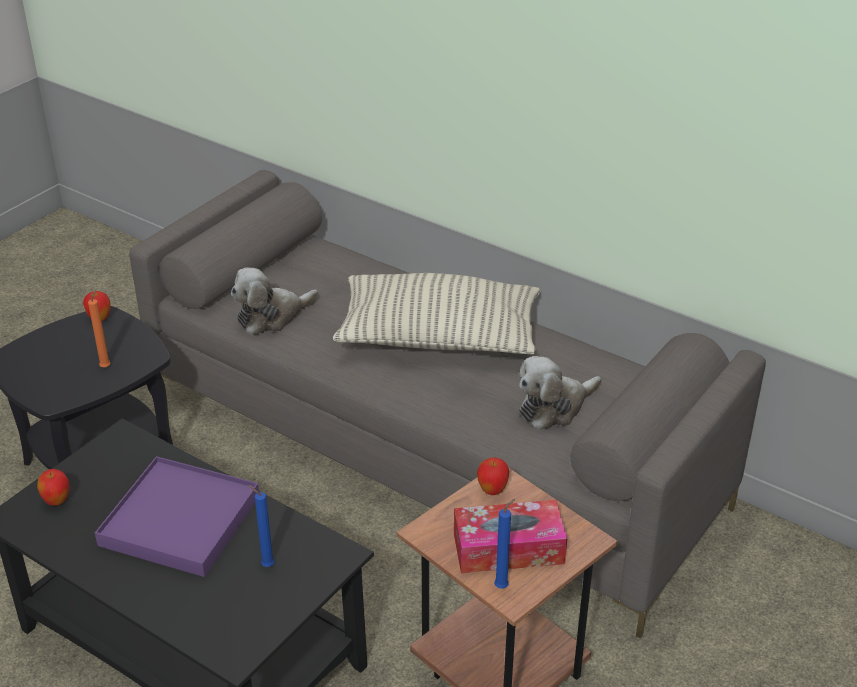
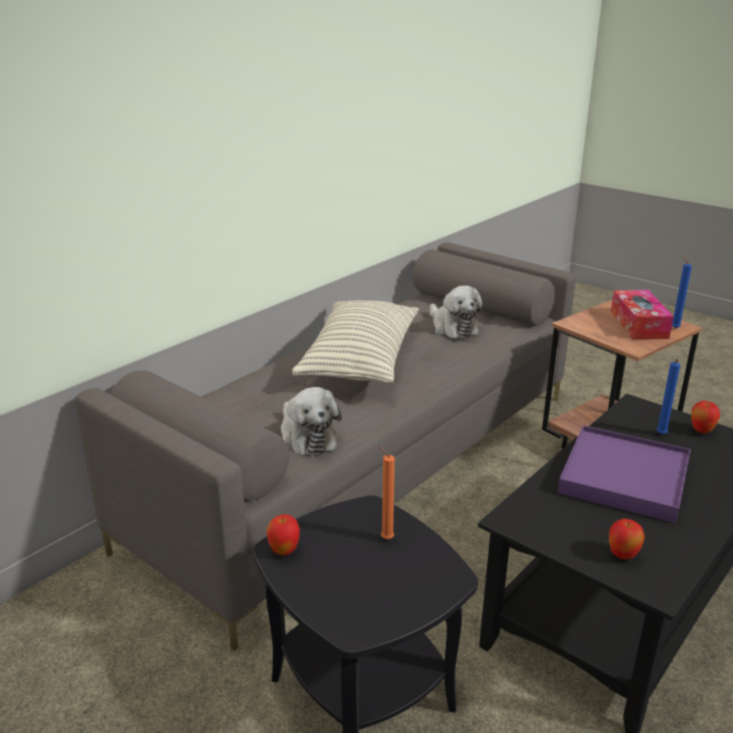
camera: 85 degrees left, 10 degrees down
(492, 491) = (584, 326): apple -> apple (701, 431)

